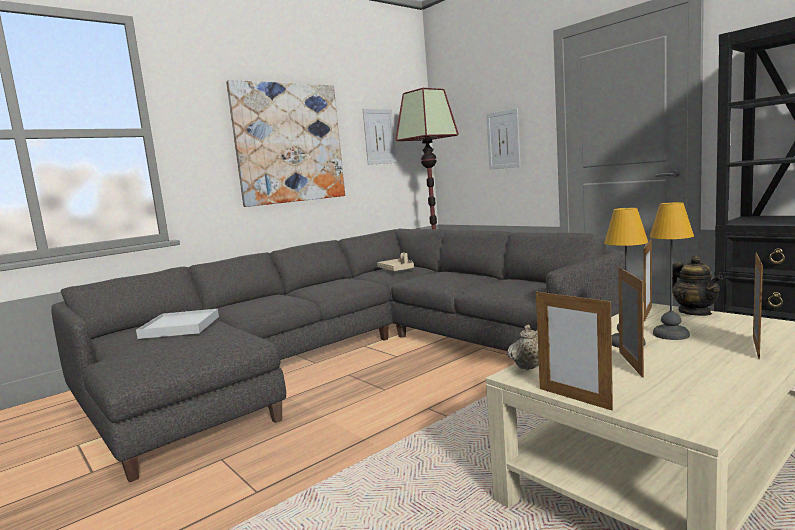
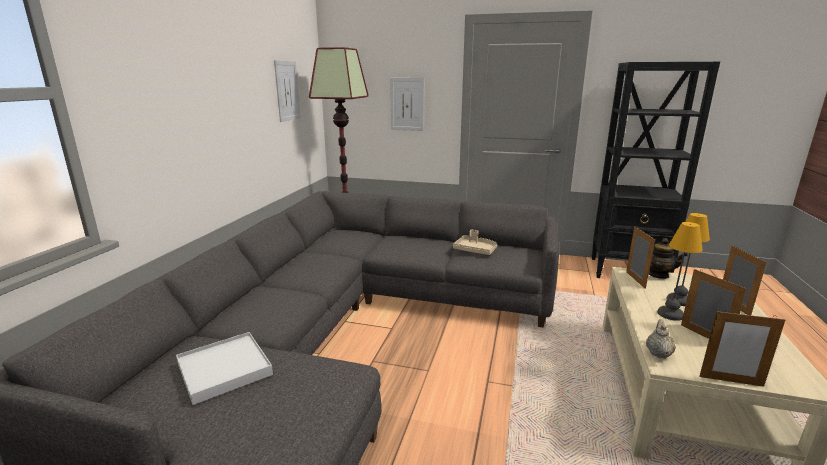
camera: 35 degrees left, 10 degrees up
(289, 143) = (215, 101): picture -> none
(397, 270) = (350, 238): beige tray -> beige tray (475, 250)

